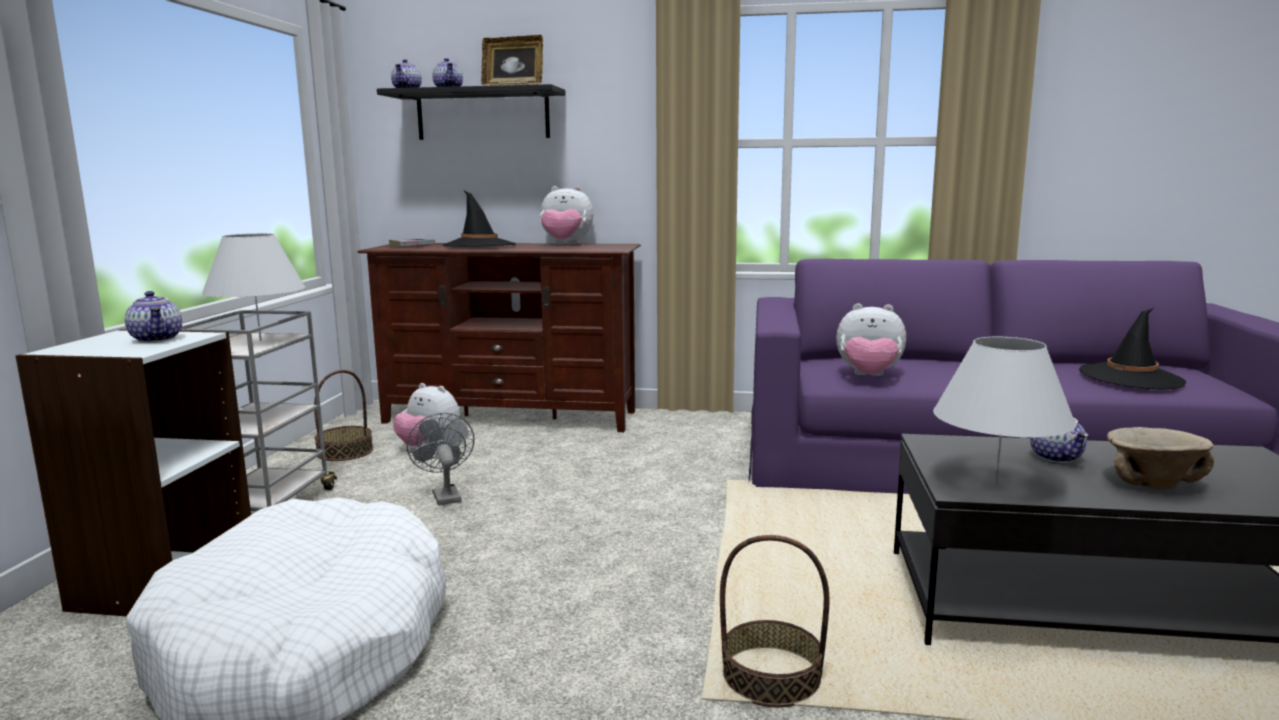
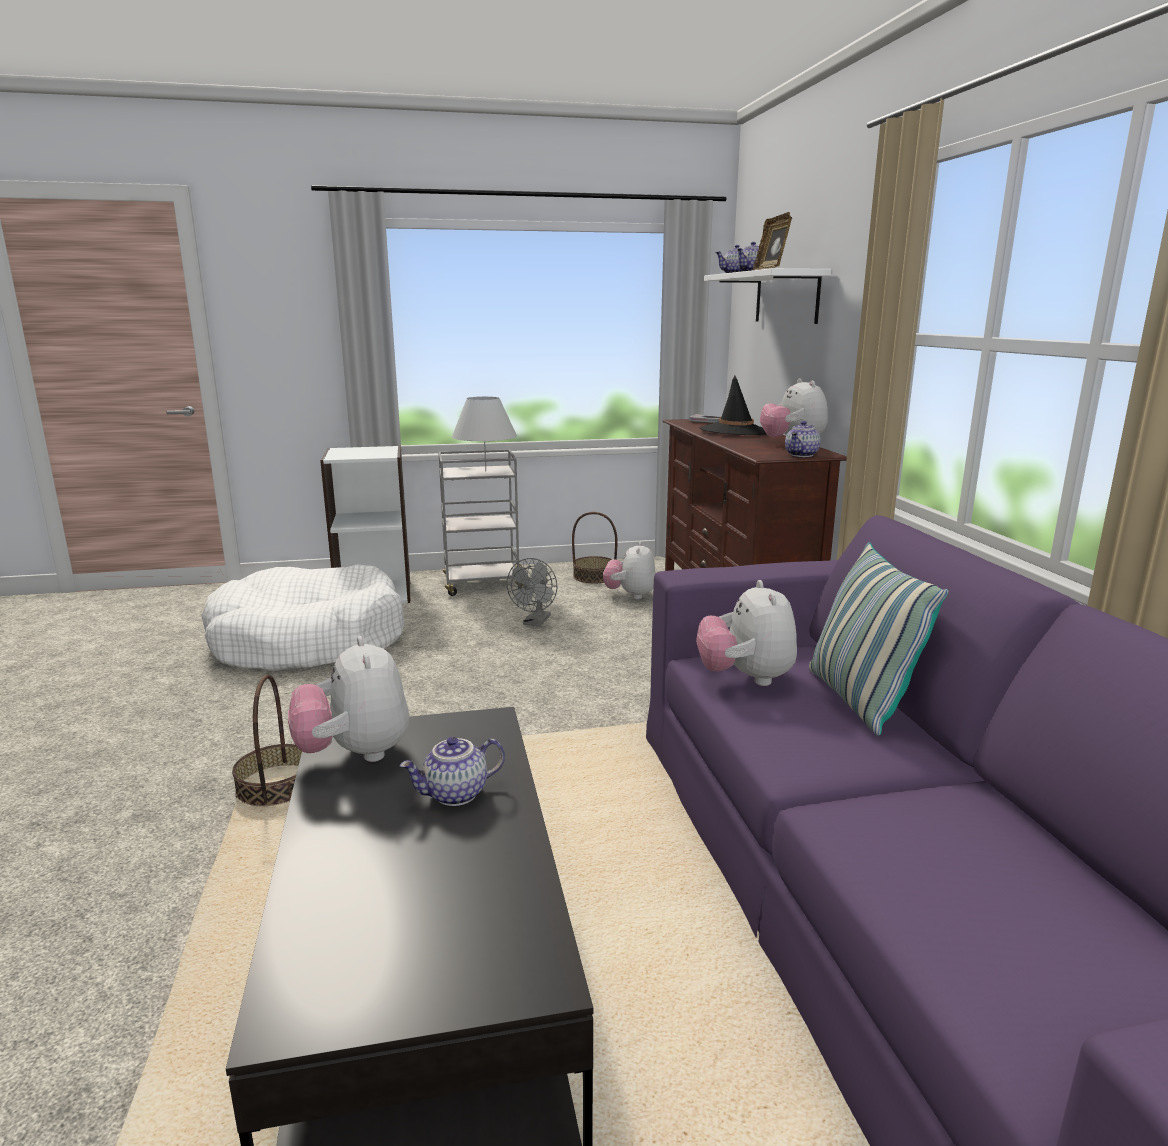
camera: 70 degrees right, 5 degrees up
(158, 339) = (371, 453): teapot -> teapot (802, 455)
(444, 495) = (535, 622): grey fan -> grey fan turned 150 degrees clockwise
(483, 115) = (786, 297): black shelf -> white shelf
(910, 362) = (858, 700): none -> pillow
(996, 484) = (355, 754): white table lamp -> plush toy
(1131, 377) = (995, 904): black hat -> none
(1152, 483) = (370, 854): beige bowl -> none

